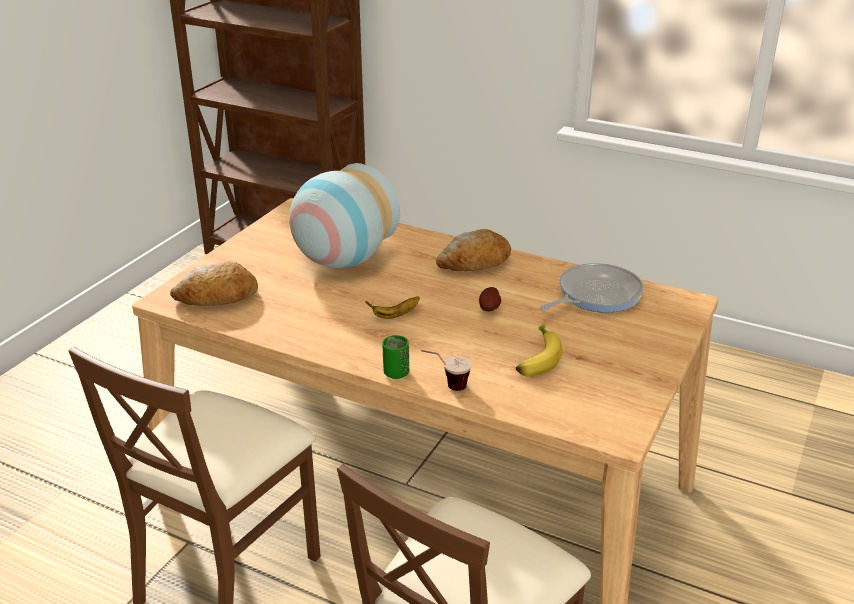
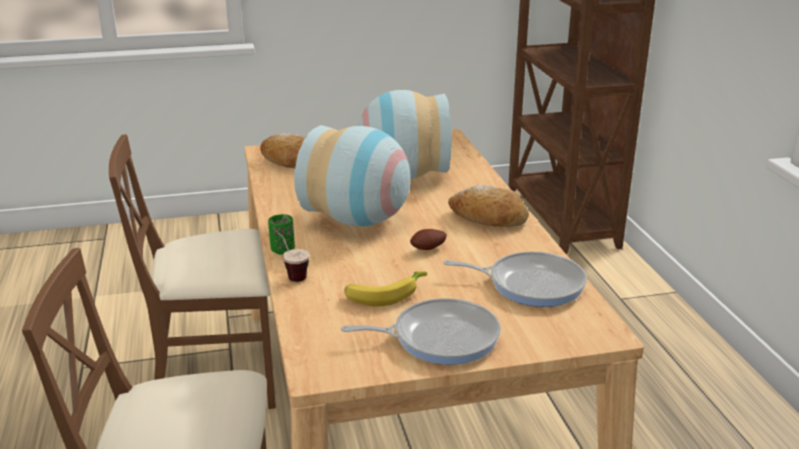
camera: 50 degrees right, 5 degrees down
(395, 315) = (359, 220): banana -> vase
(627, 363) = (439, 338): none -> frying pan

